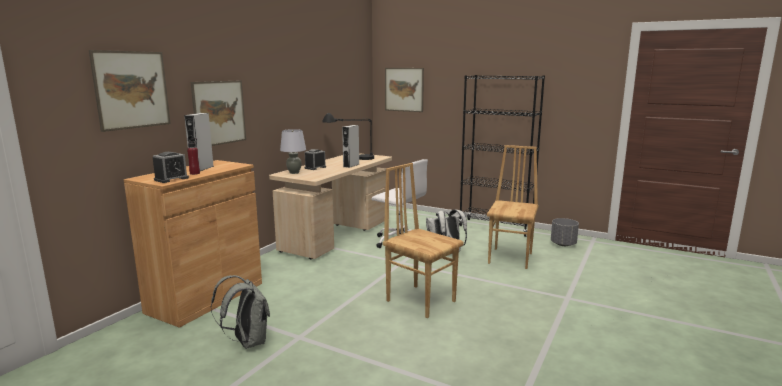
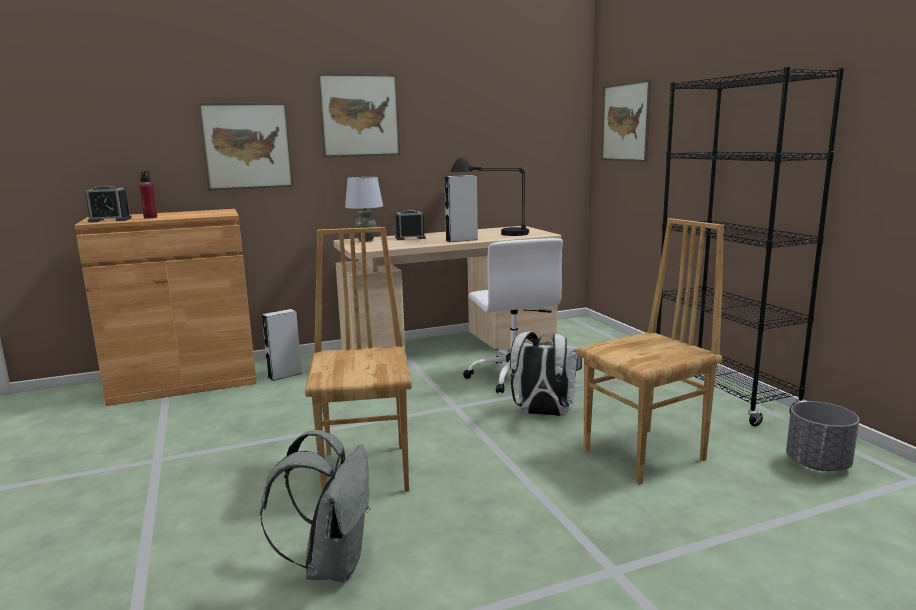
camera: 40 degrees right, 0 degrees up
(132, 90) = (106, 110): picture -> picture (360, 115)
(202, 168) = (179, 214): grey speaker -> grey speaker (285, 375)
(247, 342) = (112, 444): grey backpack -> grey backpack (332, 564)

